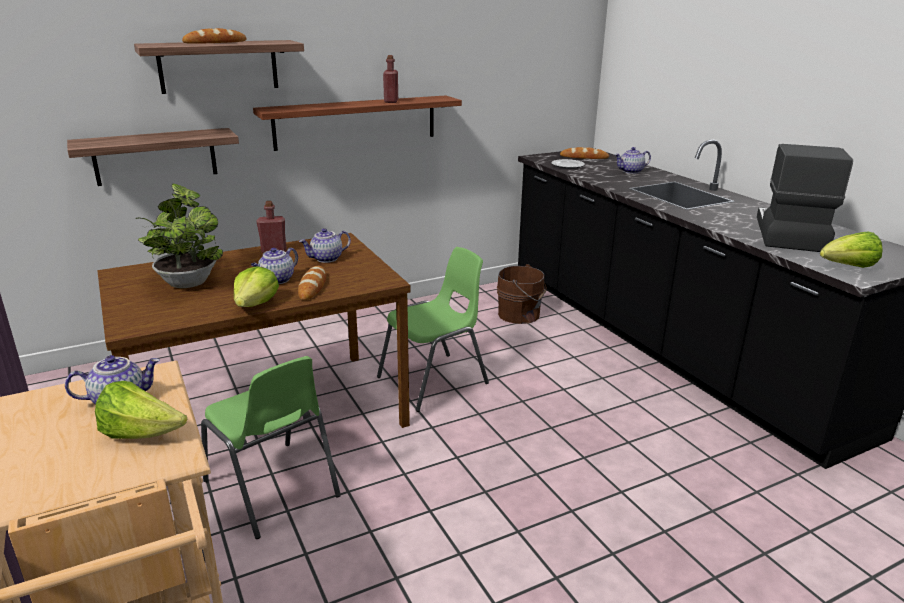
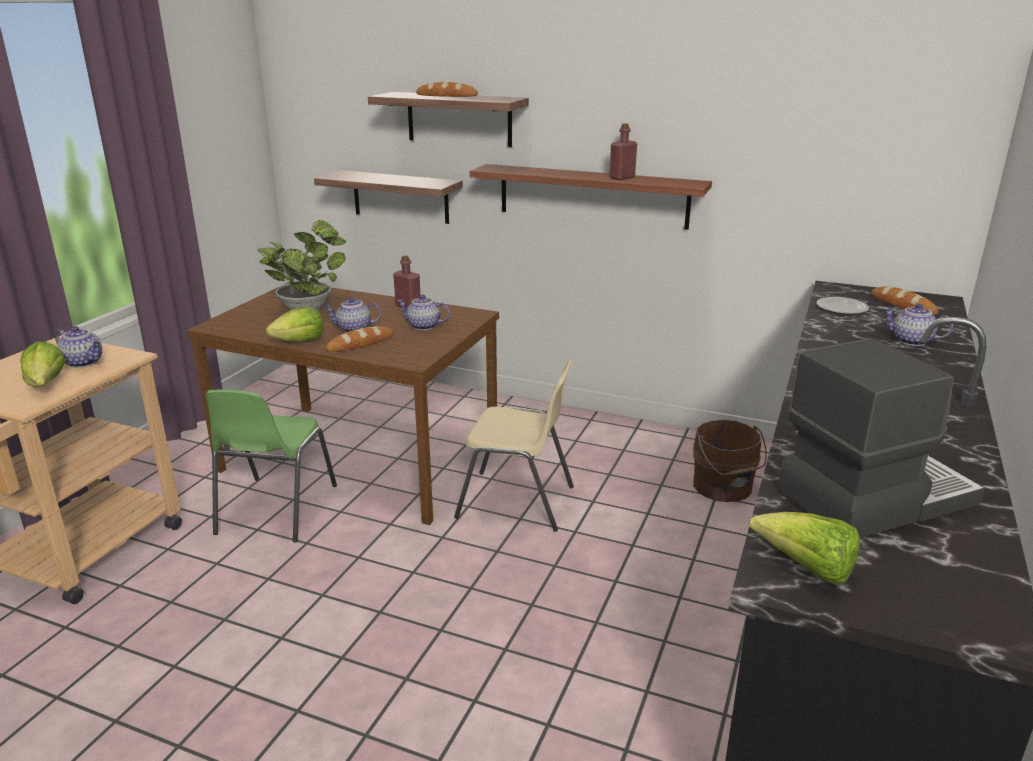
camera: 50 degrees right, 0 degrees up
(435, 381) = (518, 502): green chair -> beige chair

